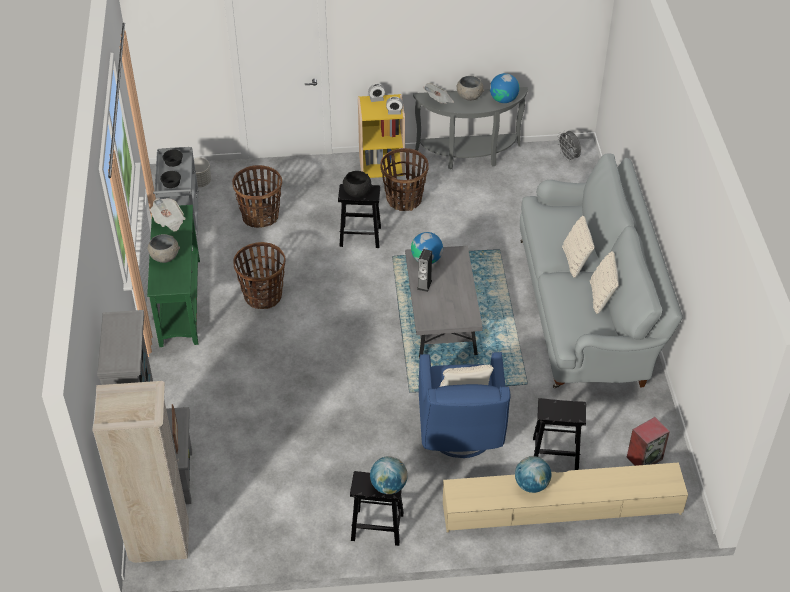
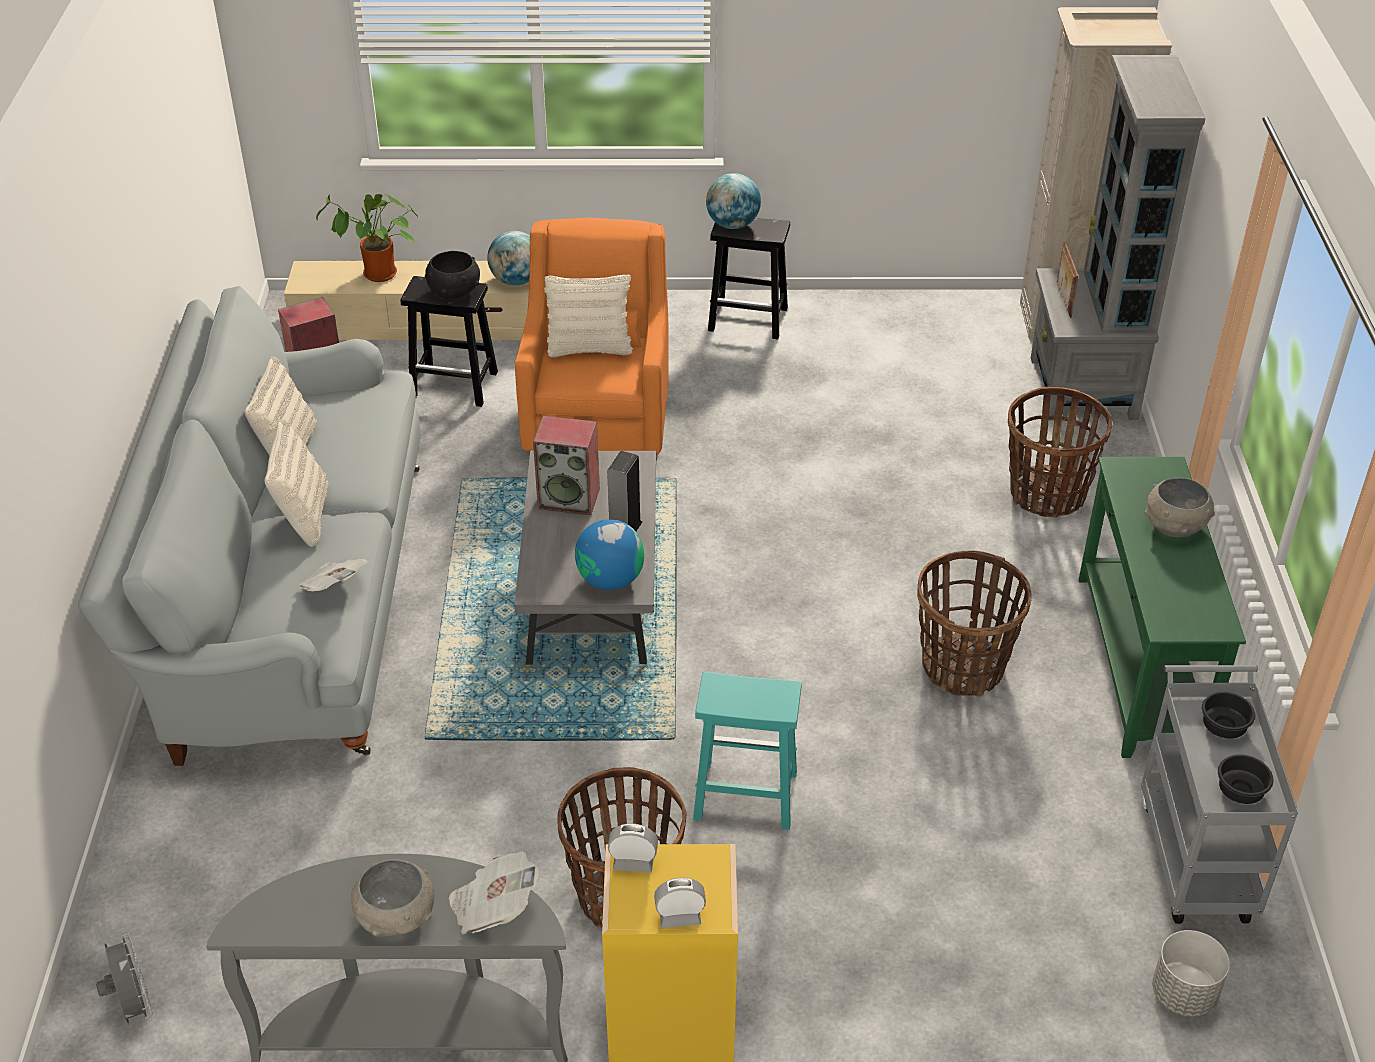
camera: 175 degrees left, 5 degrees down
(169, 221) = (1192, 603): newspaper -> newspaper (335, 587)
(260, 216) = (996, 869): basket -> basket (1047, 495)
(357, 192) = (753, 696): black bowl -> black bowl (454, 292)
(361, 236) = (743, 795): black stool -> turquoise stool
(455, 300) = (570, 498): none -> speaker
(461, 433) = (598, 417): blue armchair -> orange armchair
(503, 99) = (299, 897): globe -> none
(625, 483) = (377, 276): none -> potted plant

